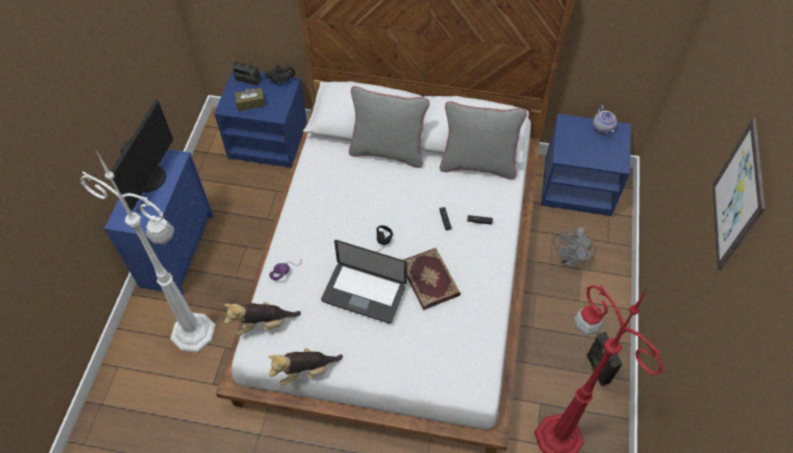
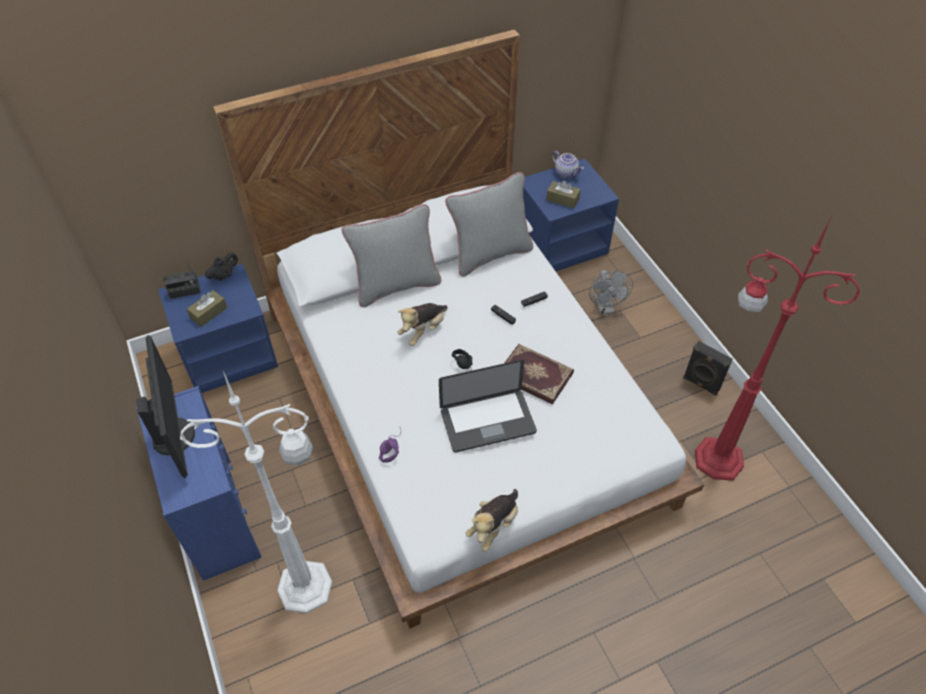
camera: 35 degrees left, 5 degrees down
(263, 324) = (415, 508): plush toy -> plush toy (423, 330)
(579, 149) = (562, 199): none -> brown tissue box
(737, 196) = (811, 123): picture -> none

